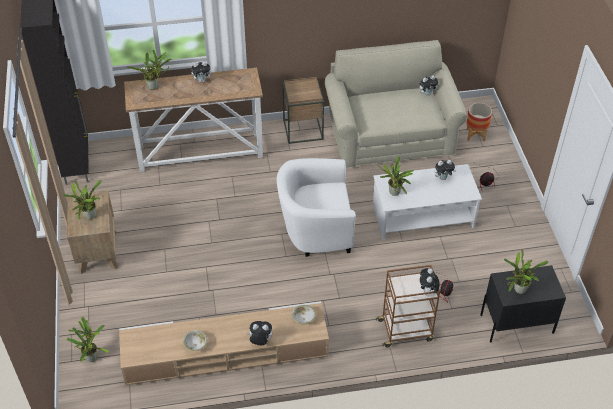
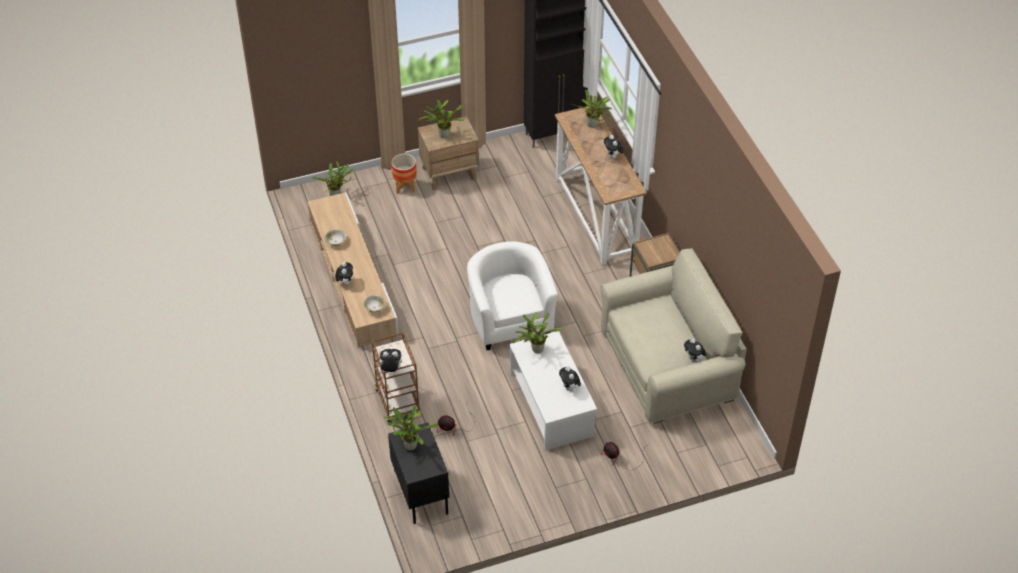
camera: 80 degrees right, 0 degrees up
(475, 135) = (694, 445): planter -> planter (405, 187)

